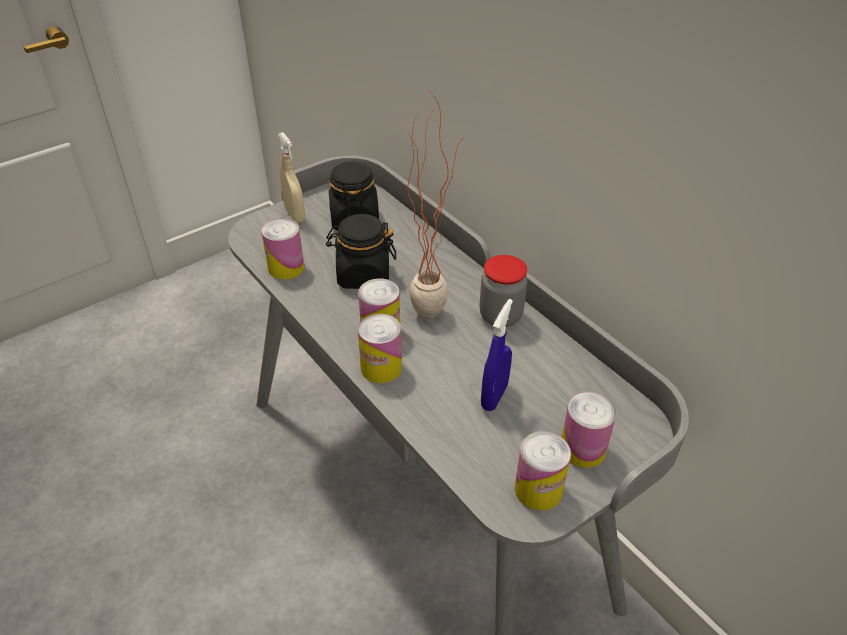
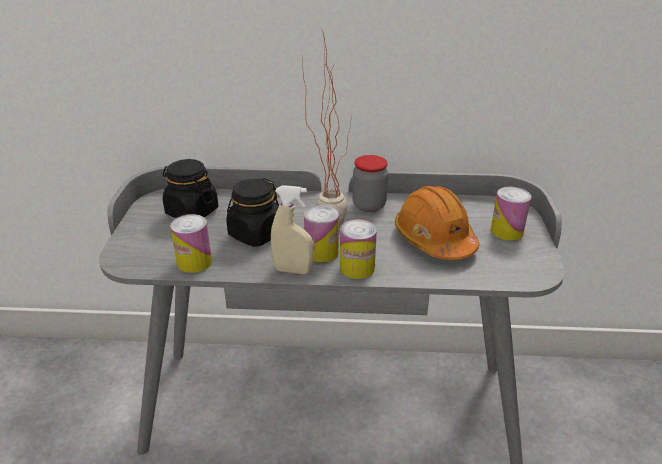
camera: 50 degrees left, 10 degrees down
(295, 215) = (142, 233): beige spray bottle -> beige spray bottle (293, 270)
(494, 396) = (434, 239): blue spray bottle -> orange hard hat
(538, 489) = (523, 260): can -> none

